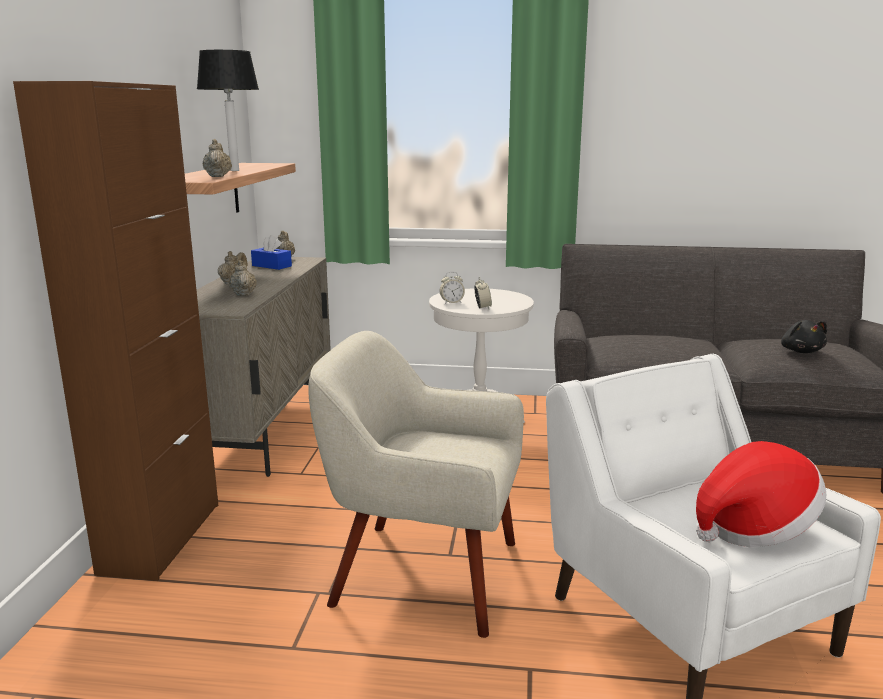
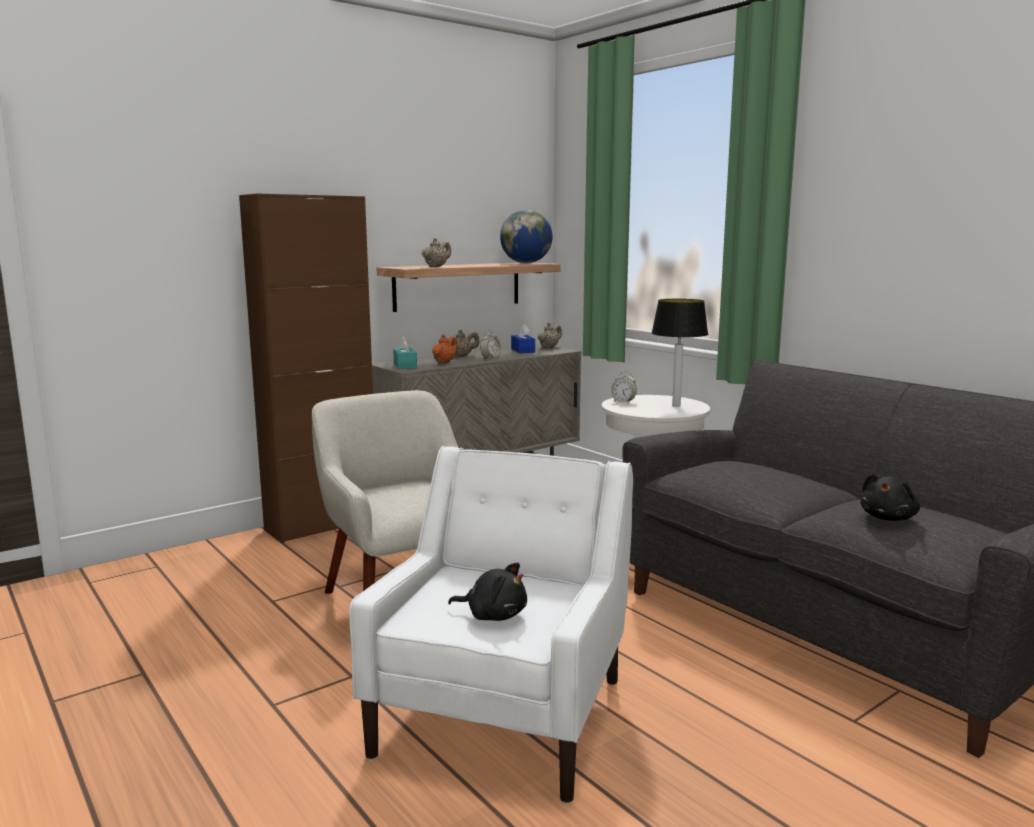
camera: 45 degrees right, 5 degrees down
(214, 306) = (405, 365): none -> turquoise tissue box
(234, 170) = (476, 265): table lamp -> table lamp (675, 405)
(243, 294) = (444, 362): beige teapot -> orange teapot
(258, 164) = (526, 263): none -> globe
(482, 307) = (635, 409): alarm clock -> alarm clock (490, 358)
(753, 527) = (493, 615): hat -> black plush toy

